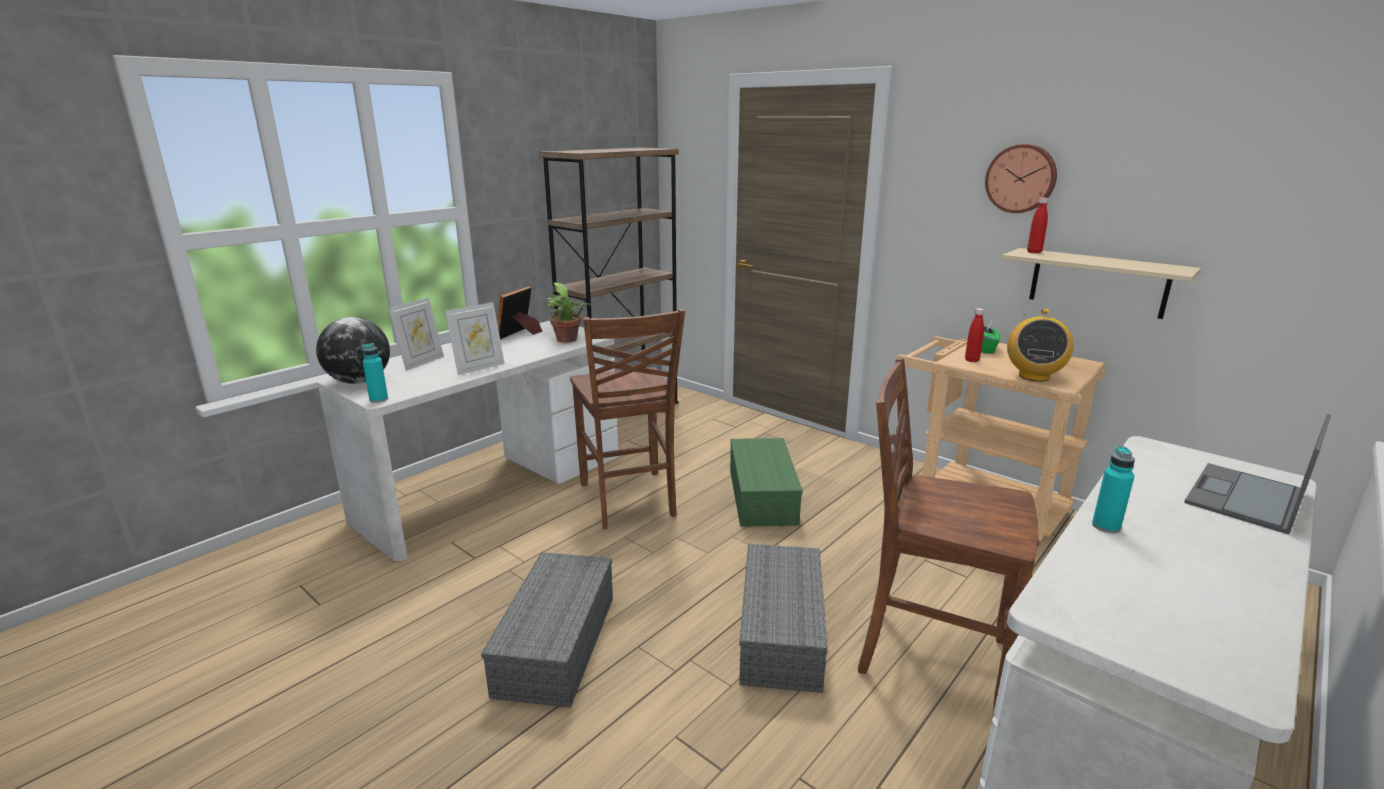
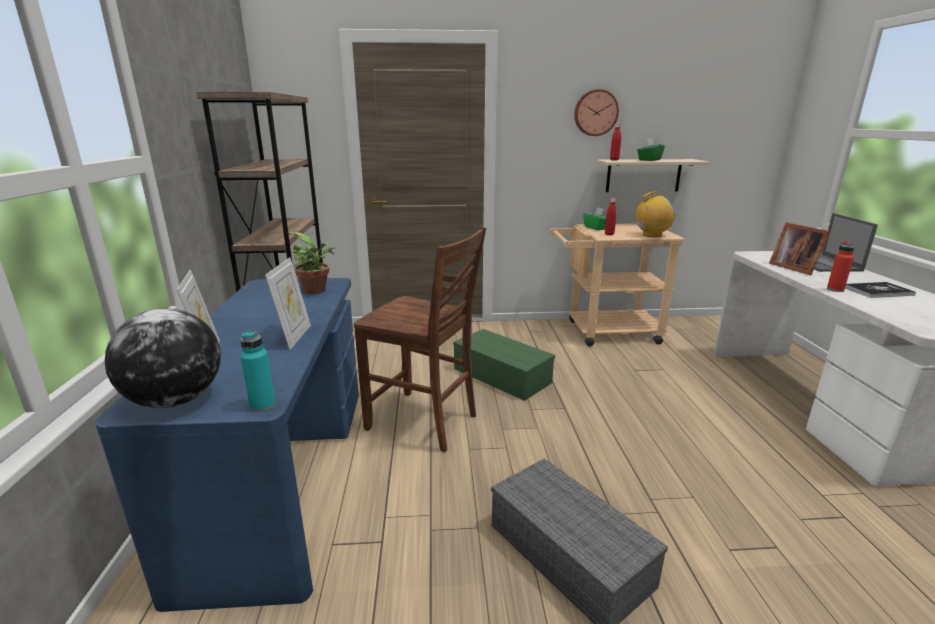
camera: 45 degrees left, 0 degrees up
(493, 487) = (283, 473): white desk -> blue desk
(520, 334) = (252, 299): picture frame -> picture frame (793, 268)
(783, 634) = (658, 449): grey storage box -> none
(929, 656) = (721, 417): brown chair -> none
(1033, 376) = (651, 235): radio -> radio turned 75 degrees counterclockwise
(1091, 259) = (649, 160): none -> green tissue box
(1106, 526) = (835, 289): turquoise bottle -> red bottle
(1184, 558) = (878, 291): none -> book

